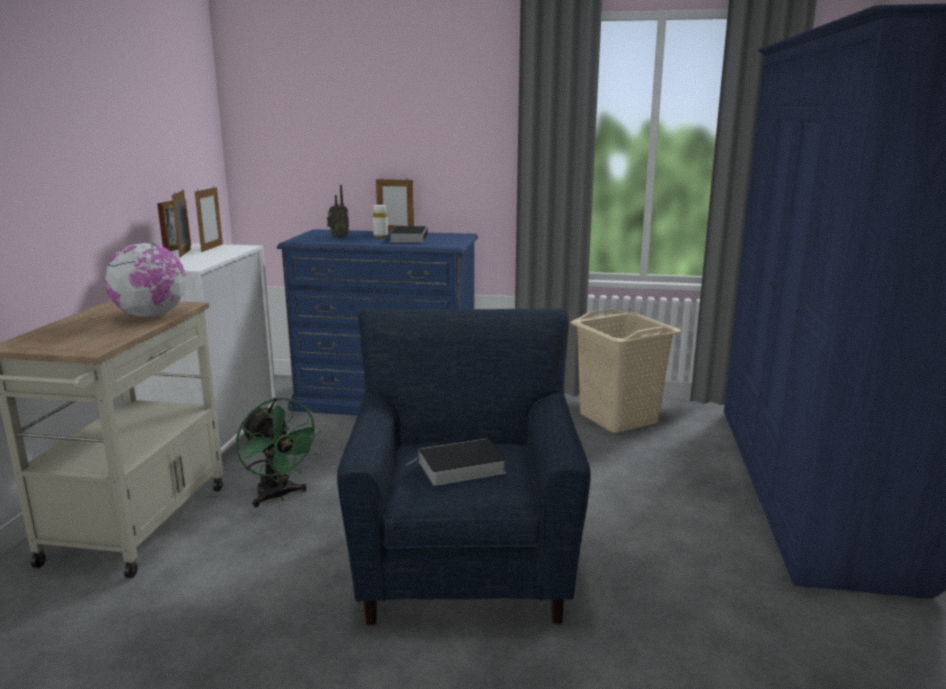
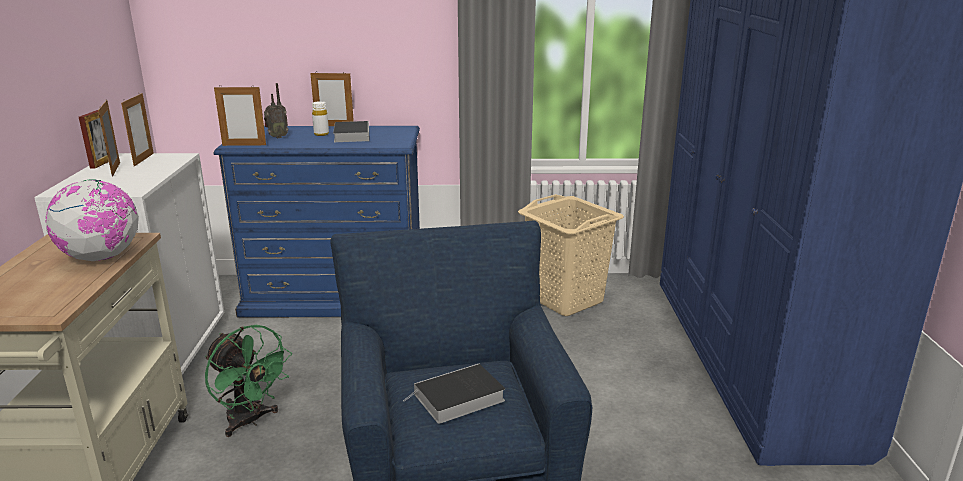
camera: 10 degrees left, 5 degrees up
(305, 241) = (244, 145): none -> picture frame

